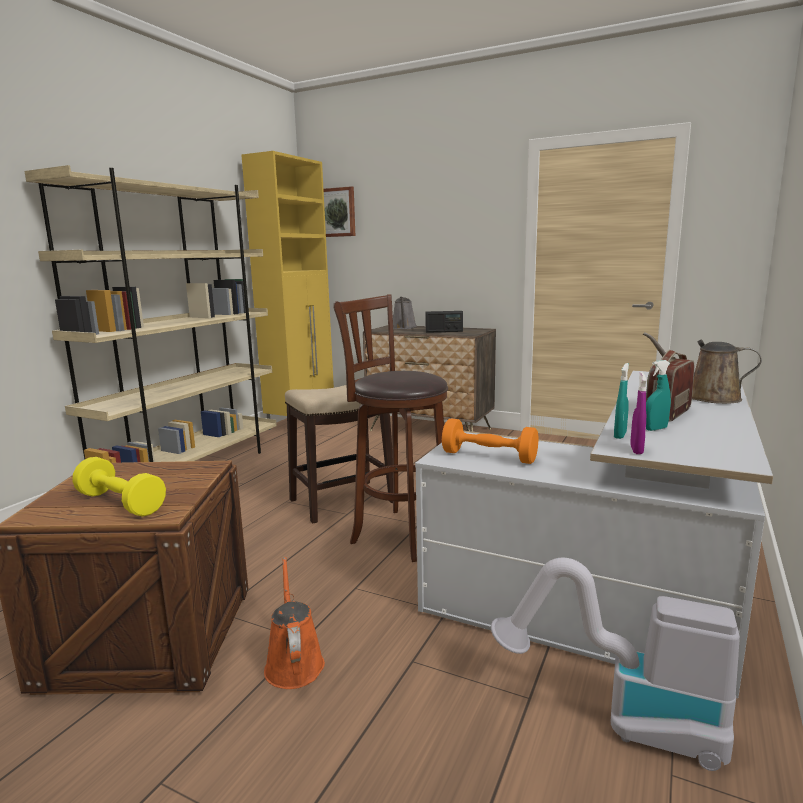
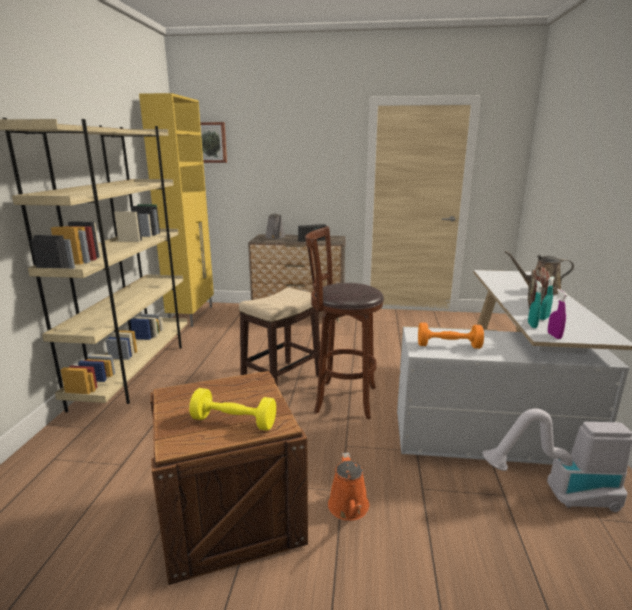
camera: 20 degrees left, 5 degrees up
(293, 663) = (349, 508): orange watering can -> orange watering can turned 150 degrees counterclockwise

